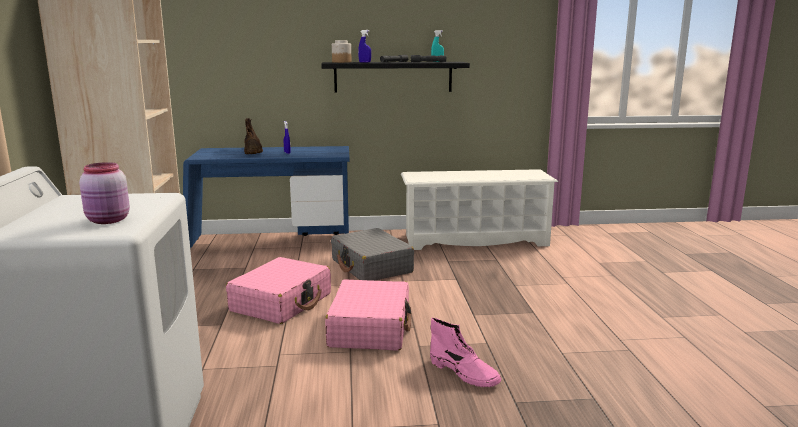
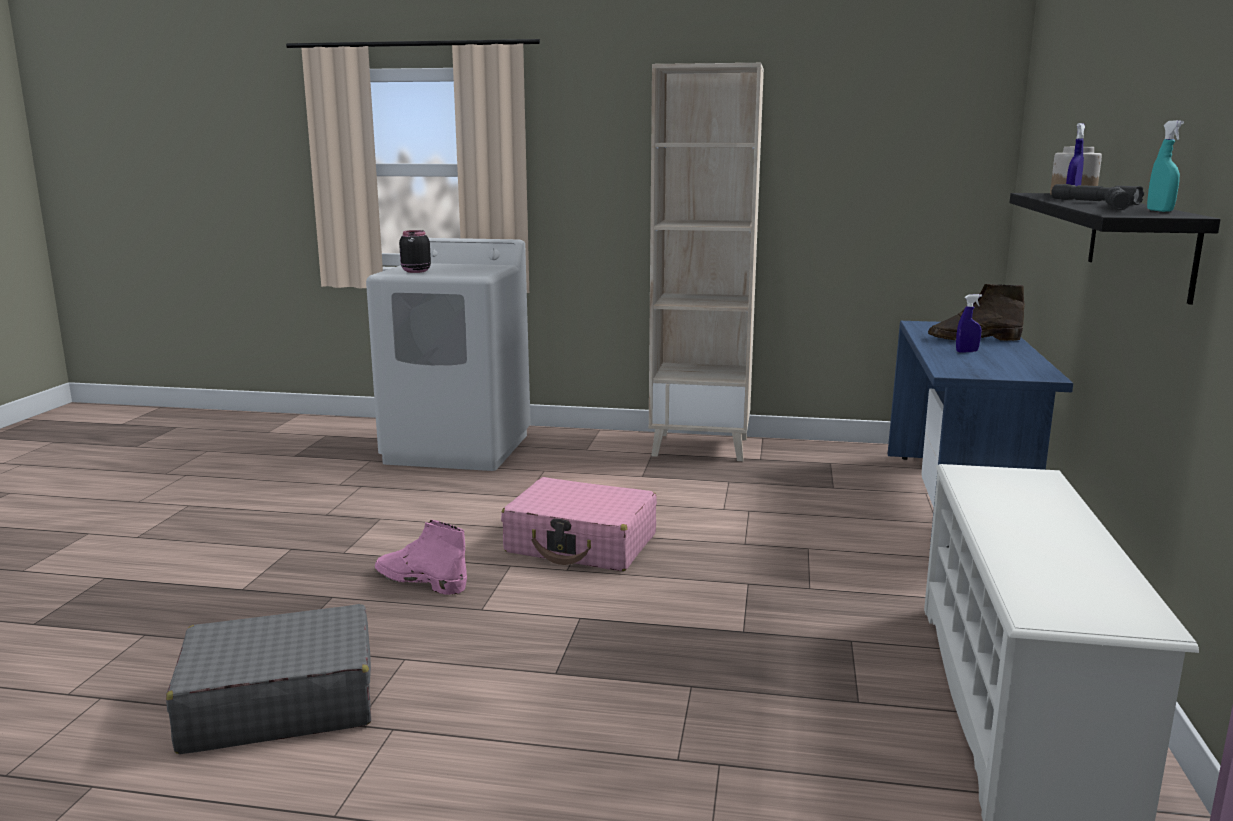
camera: 105 degrees right, 0 degrees up
(108, 220) = (415, 271): pink jar -> black jar
(282, 302) = (691, 503): pink suitcase -> none
(371, 266) = (826, 567): grey suitcase -> grey suitcase (279, 702)
(464, 373) = (419, 580): pink boot -> pink boot turned 60 degrees clockwise

